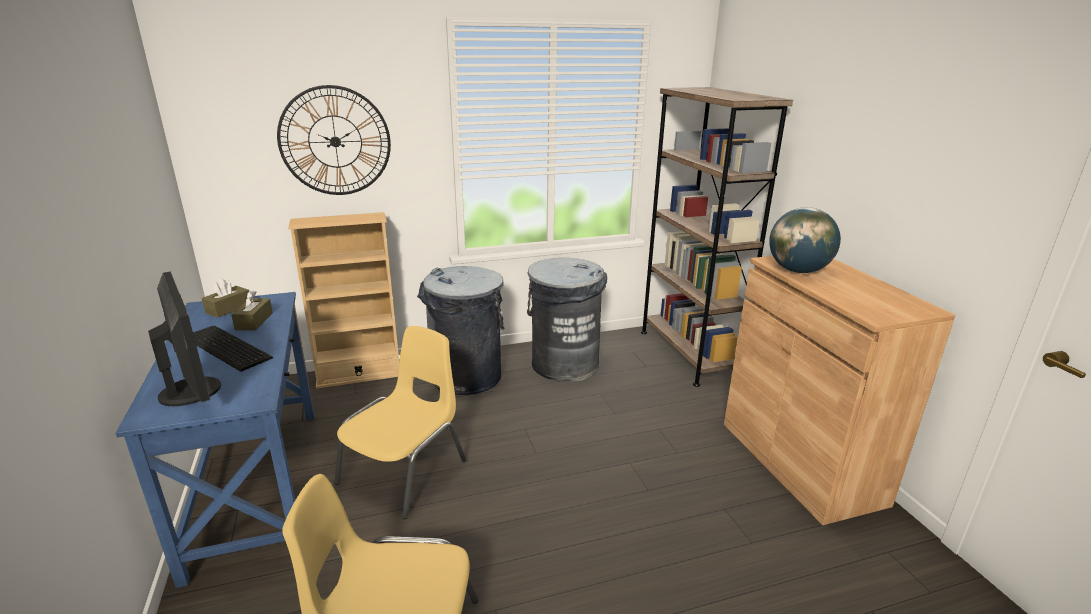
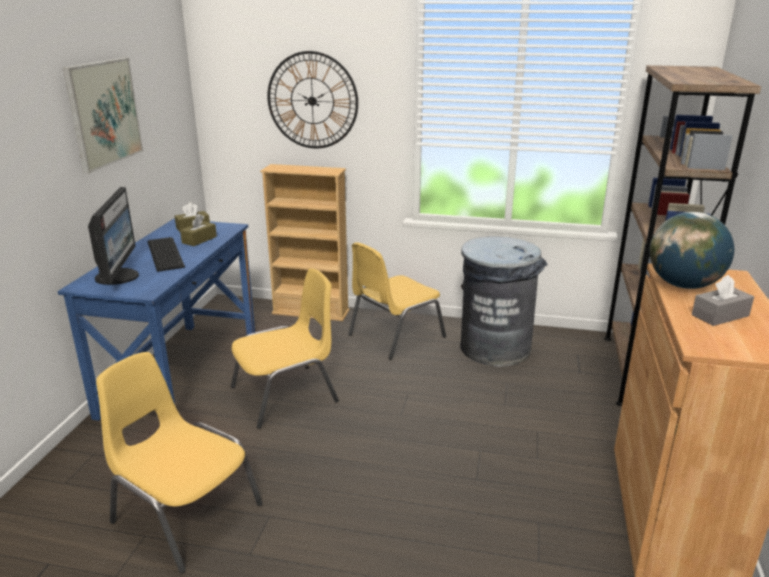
camera: 30 degrees right, 0 degrees up
(105, 176) = (104, 113): none -> picture
(466, 377) = (394, 336): grey trash can -> yellow chair
(852, 289) = (720, 315): none -> grey tissue box

